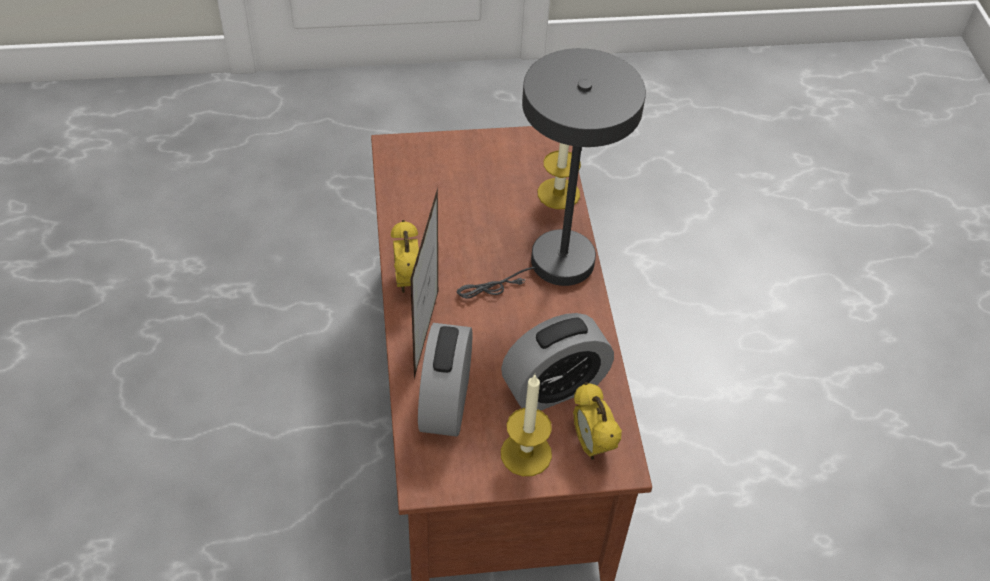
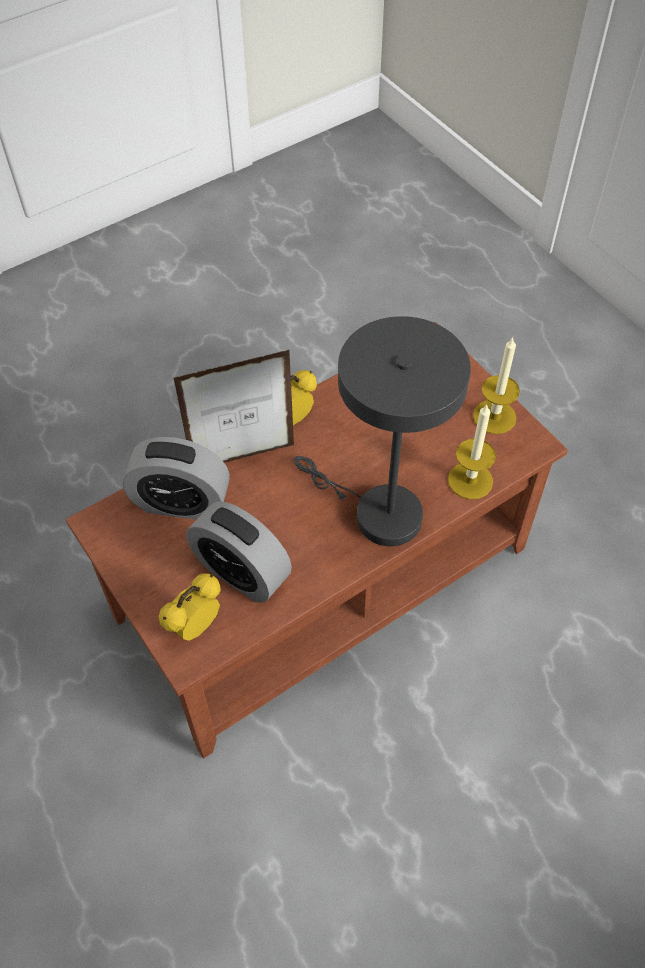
camera: 65 degrees right, 5 degrees up
(445, 402) = (181, 502): alarm clock -> alarm clock turned 150 degrees counterclockwise
(526, 453) = (161, 581): candle -> candle (494, 416)

